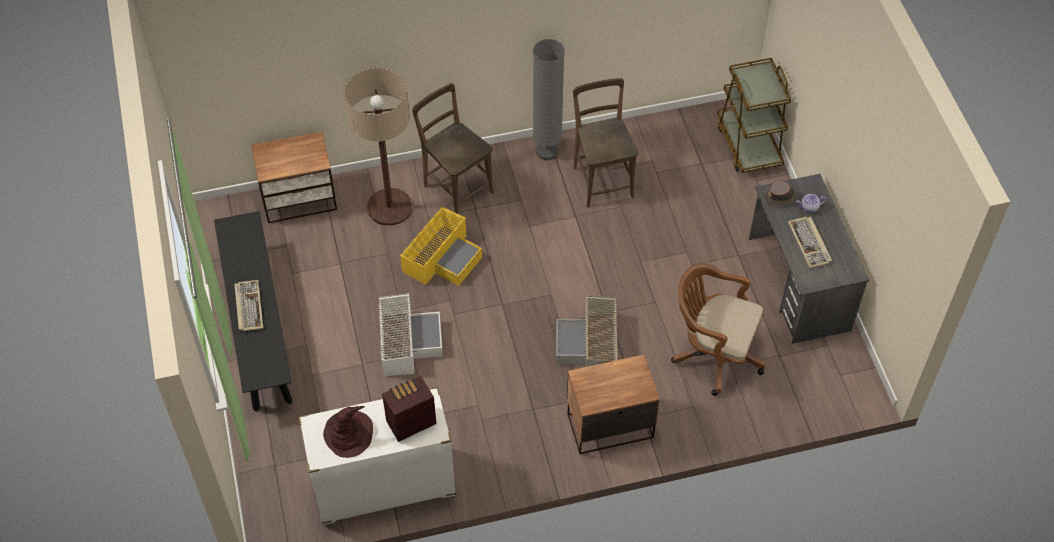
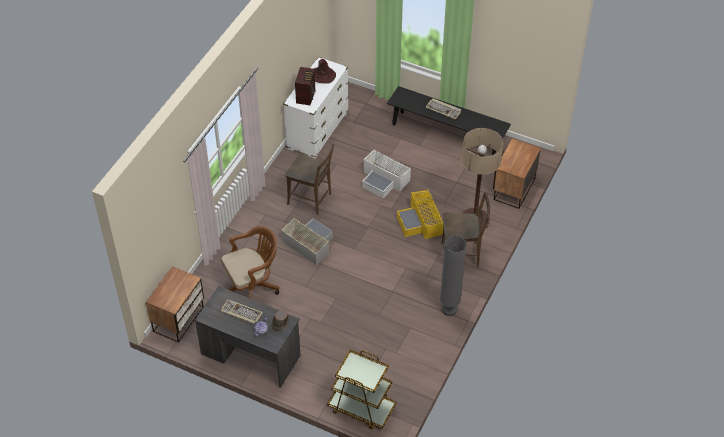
camera: 130 degrees right, 5 degrees down
(602, 179) = (405, 320): brown chair -> brown chair (311, 199)
(608, 424) = (261, 221): nightstand -> nightstand (179, 319)

